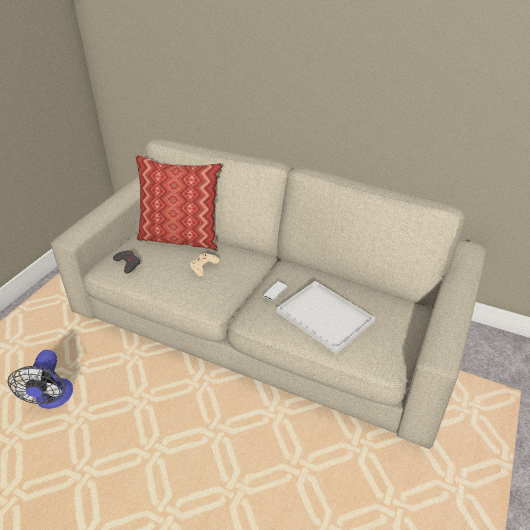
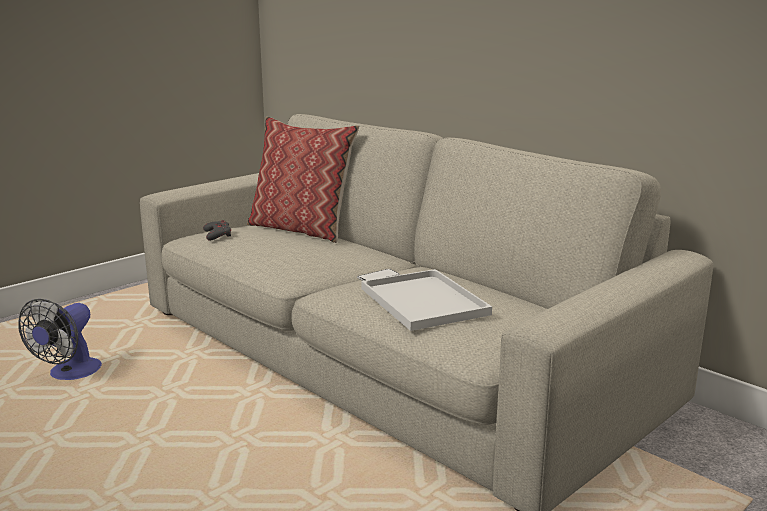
camera: 20 degrees right, 20 degrees down
(203, 266) = (303, 246): beige game controller -> none

